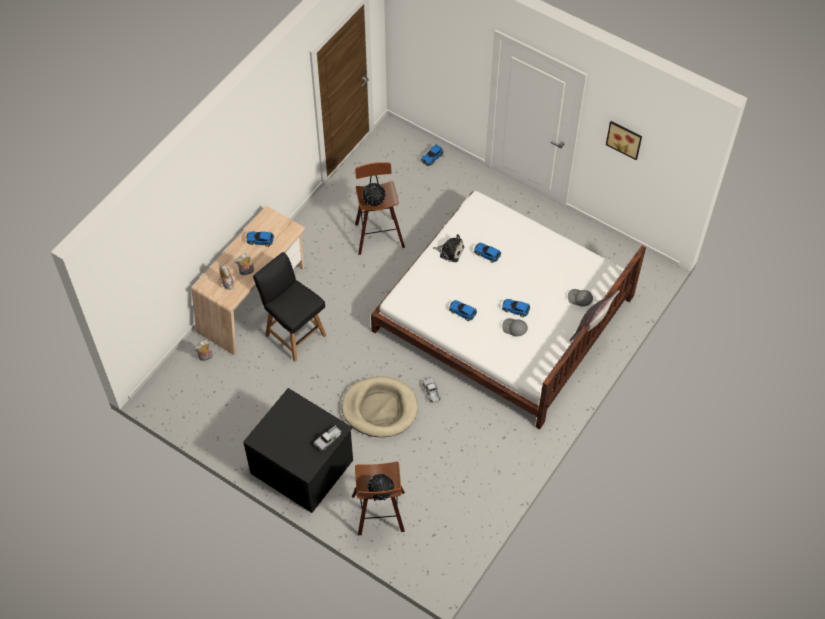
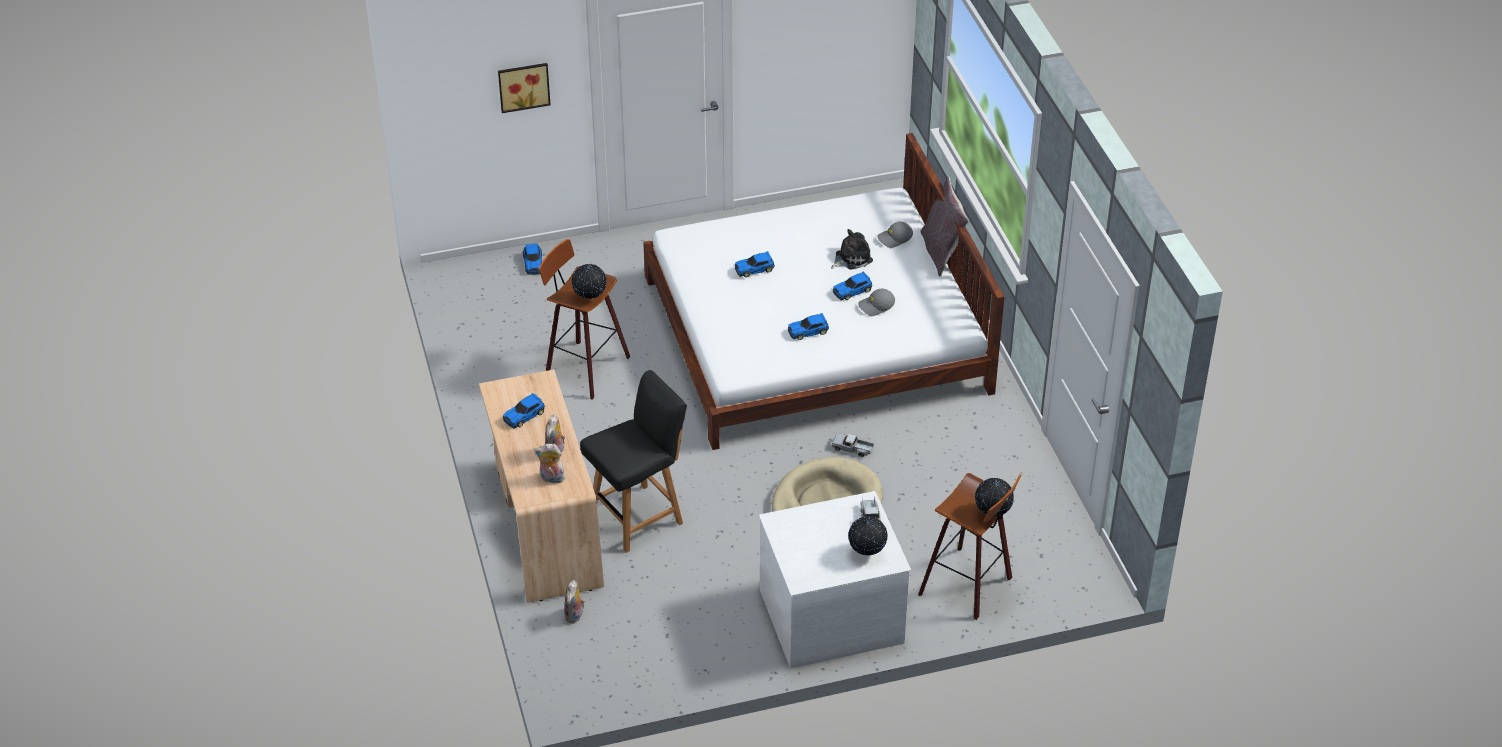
camera: 50 degrees left, 15 degrees down
(294, 334) = (638, 517): black chair -> black chair turned 150 degrees clockwise
(302, 455) = (867, 553): none -> globe
(303, 465) = (830, 614): black dresser -> white dresser
(450, 251) = (714, 294): plush toy -> plush toy (851, 258)
(624, 139) = (801, 30): picture -> picture (523, 86)

